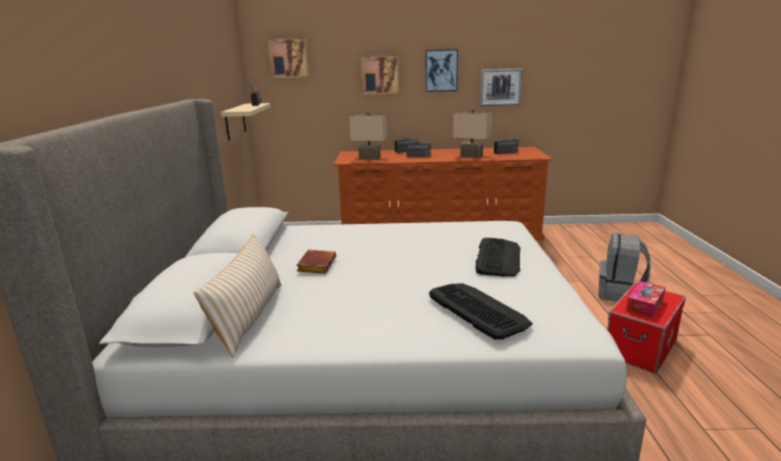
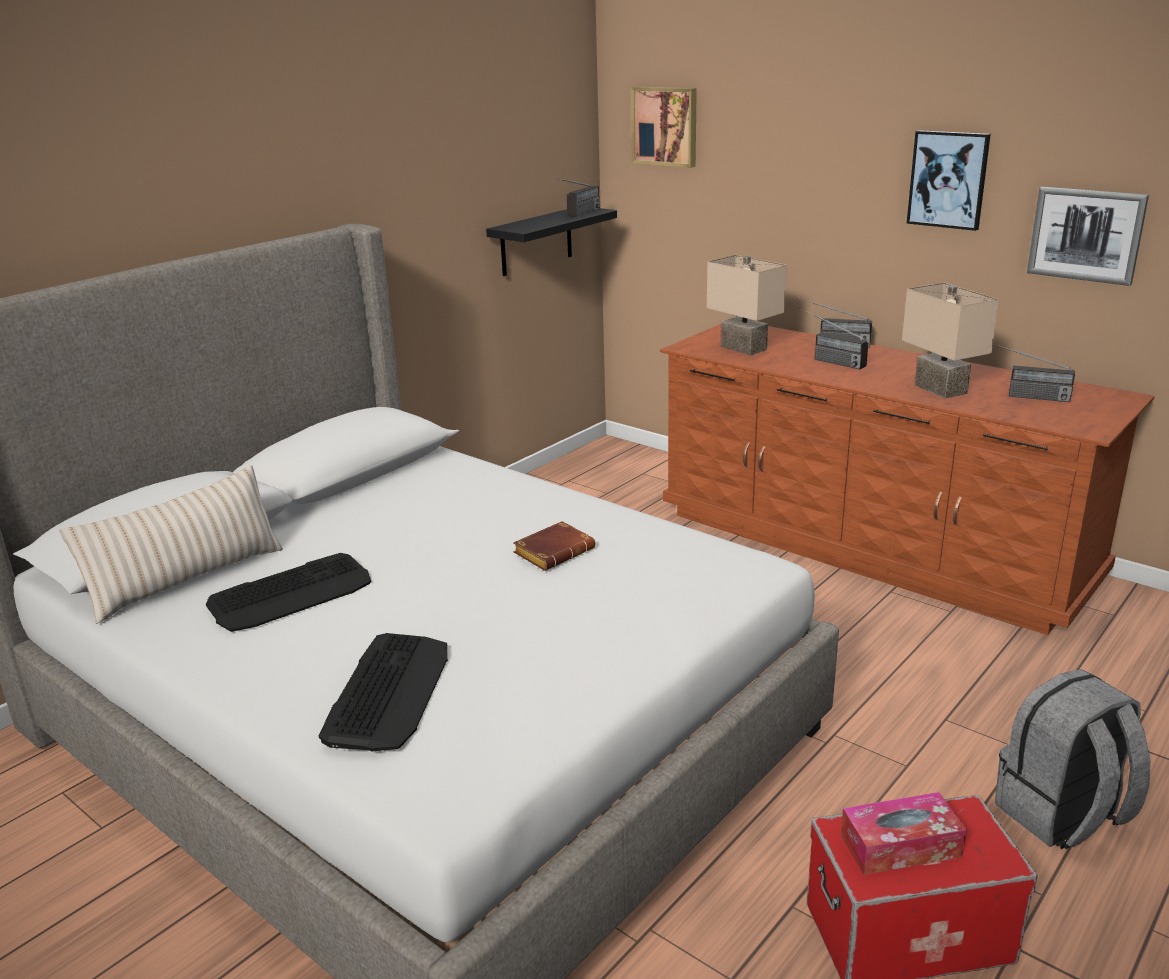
camera: 40 degrees right, 5 degrees up
(235, 121) = (536, 241): beige shelf -> black shelf
(316, 265) = (365, 534): brown book -> brown book (554, 551)
(380, 74) = (821, 175): picture -> none
(498, 258) = (598, 624): keyboard -> keyboard (291, 594)

